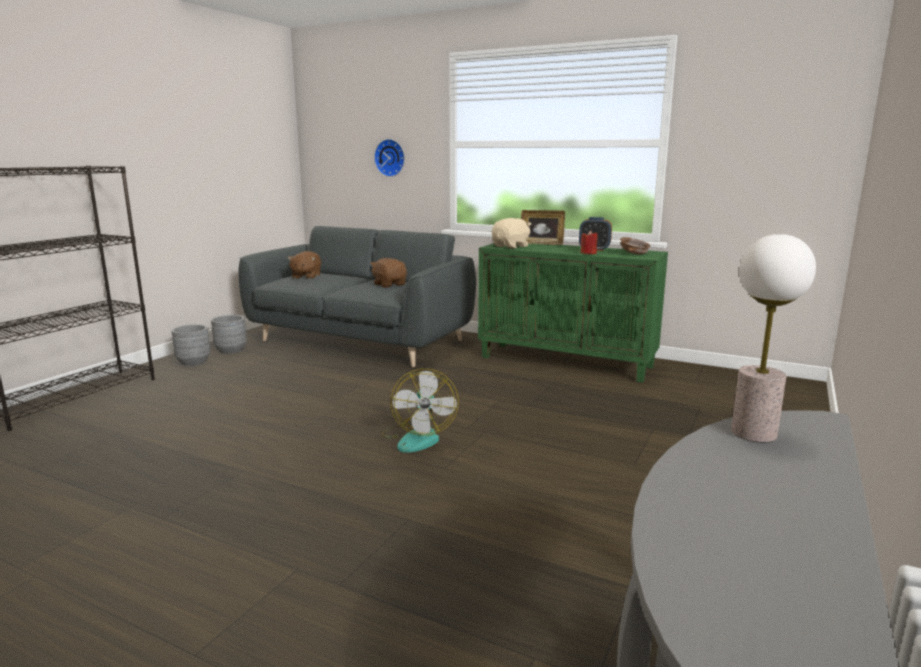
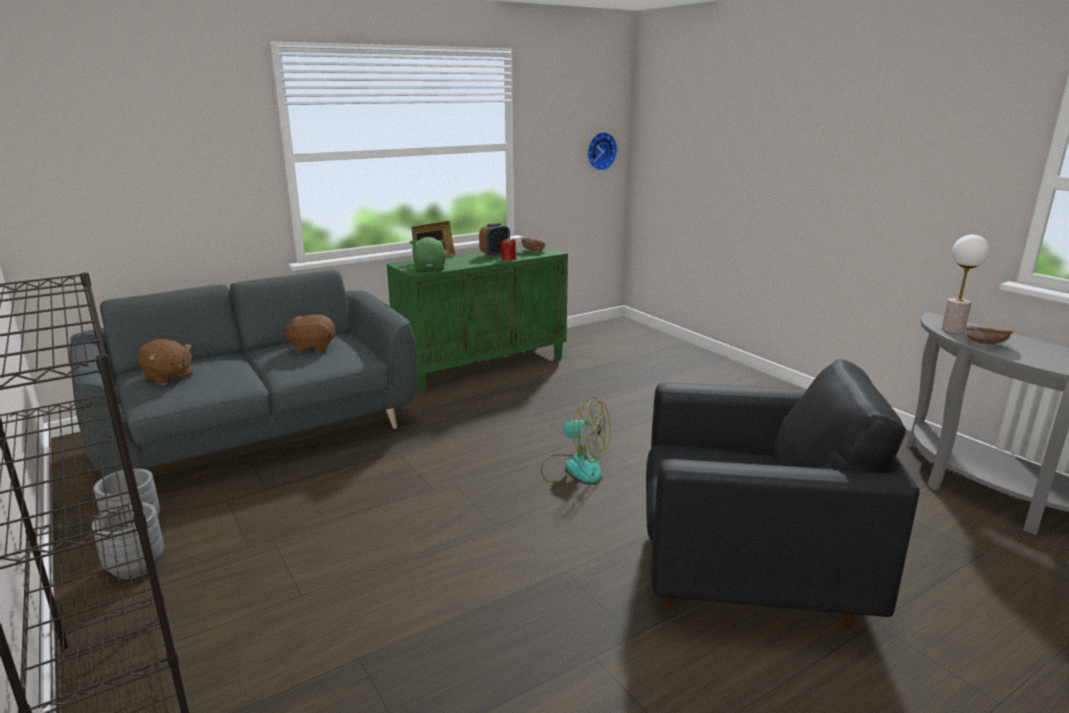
camera: 60 degrees left, 5 degrees up
(283, 560) = (747, 574): none -> black armchair
(391, 158) = (190, 181): wall clock -> wall clock (600, 151)
(511, 246) = (430, 268): beige plush toy -> green plush toy
(716, 460) = (986, 344): none -> brown bowl

